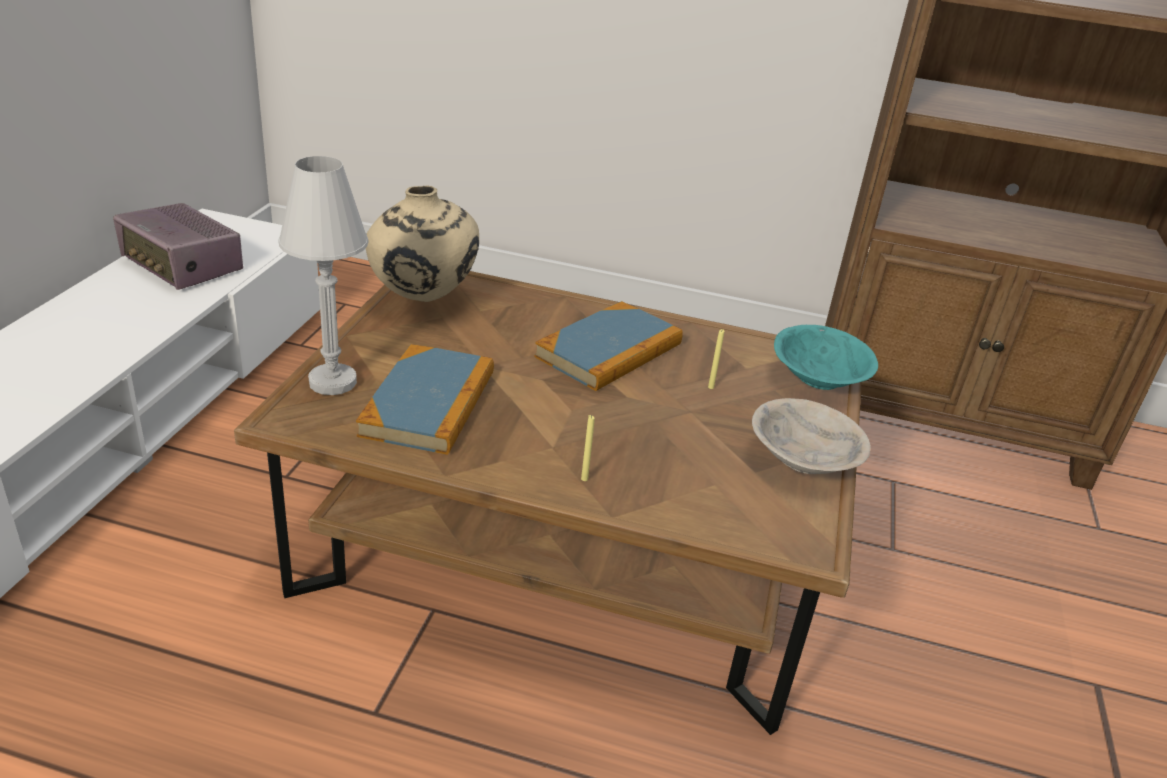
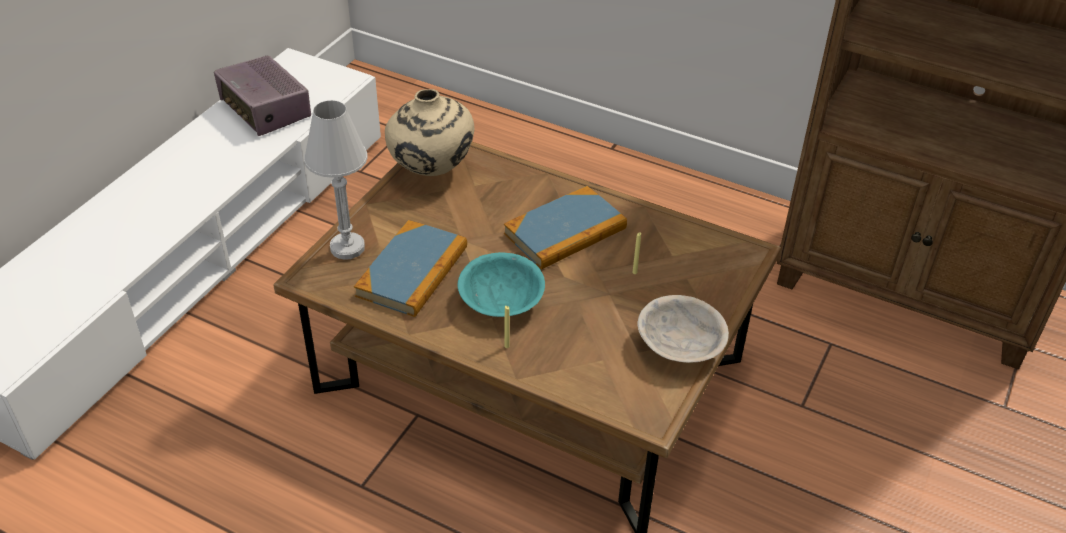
camera: 15 degrees right, 10 degrees up
(819, 378) = (729, 270): turquoise bowl -> turquoise bowl (502, 301)

